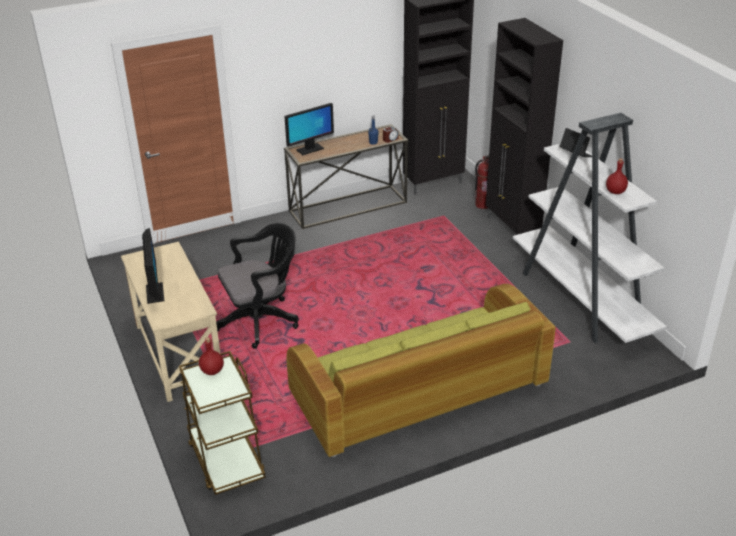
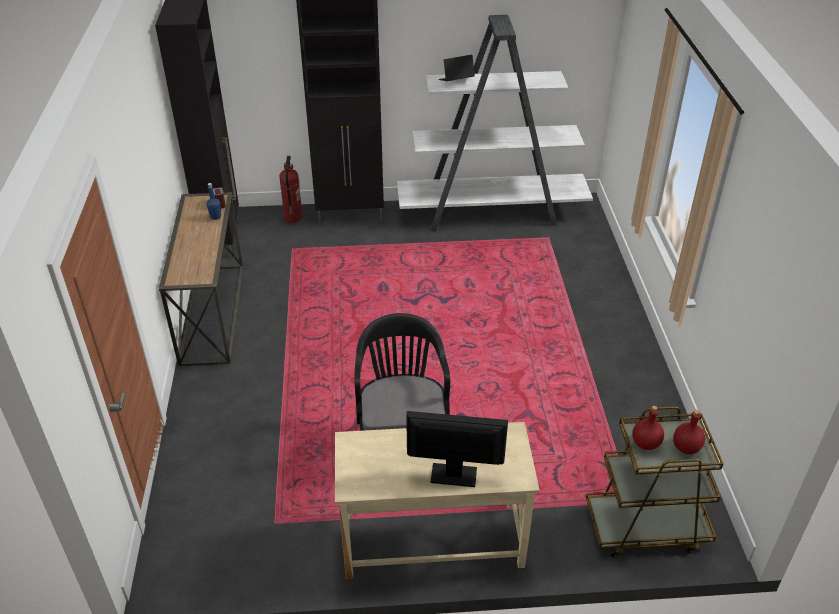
camera: 70 degrees left, 5 degrees up
(309, 149) = (184, 268): monitor -> none
(418, 391) = (581, 349): green sofa -> none
(615, 191) = (535, 83): red bottle -> red bottle (685, 448)

